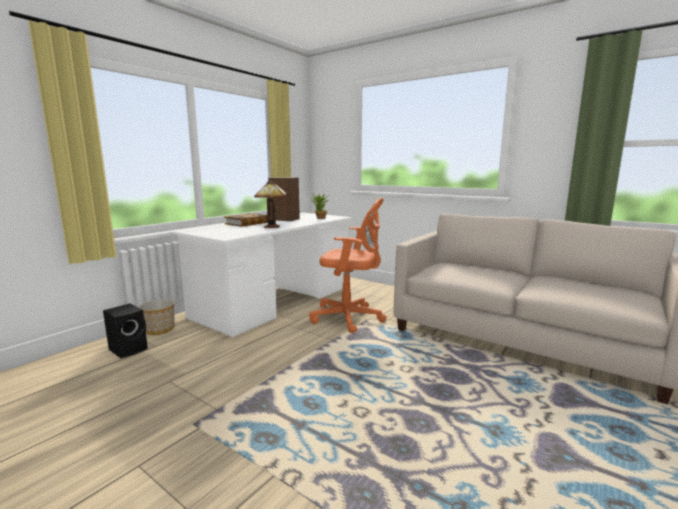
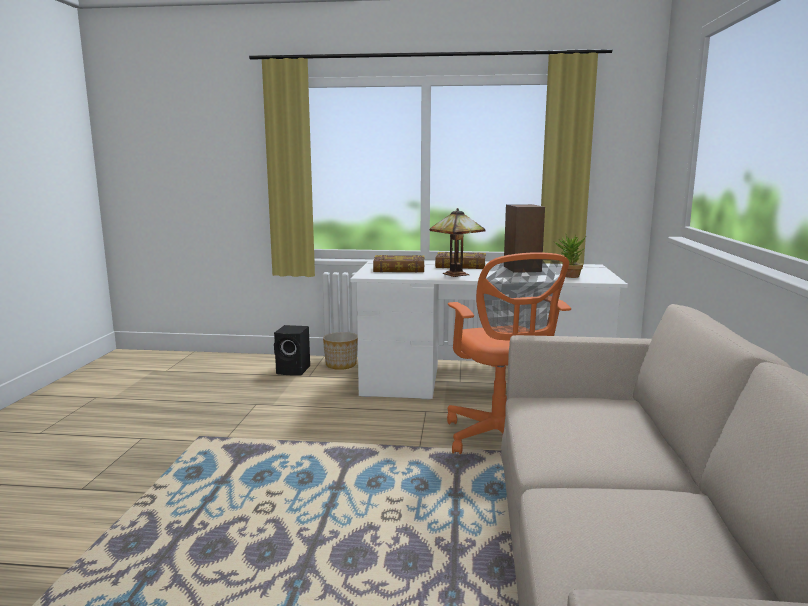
camera: 60 degrees right, 0 degrees up
(224, 231) = (399, 269): none -> book

